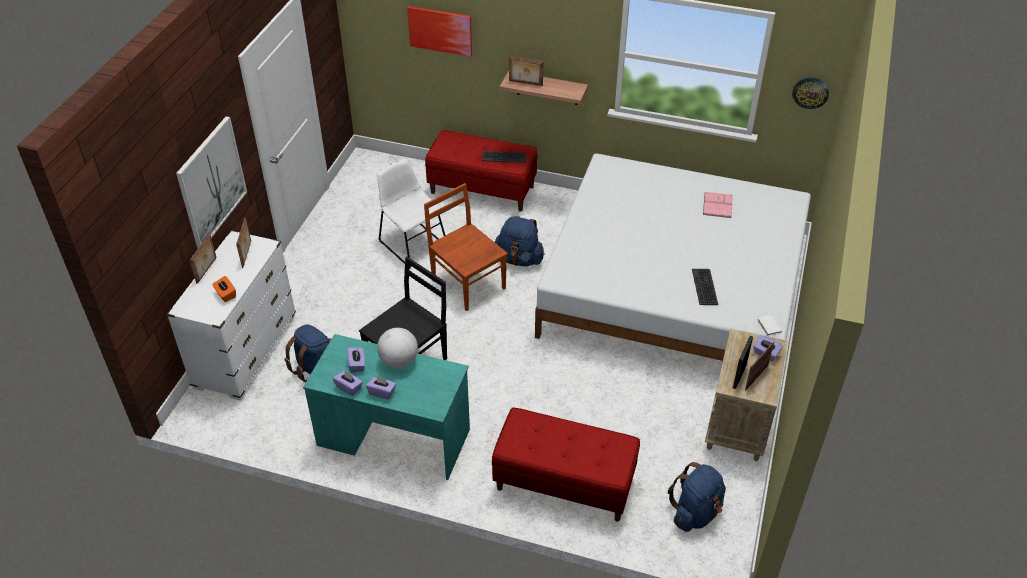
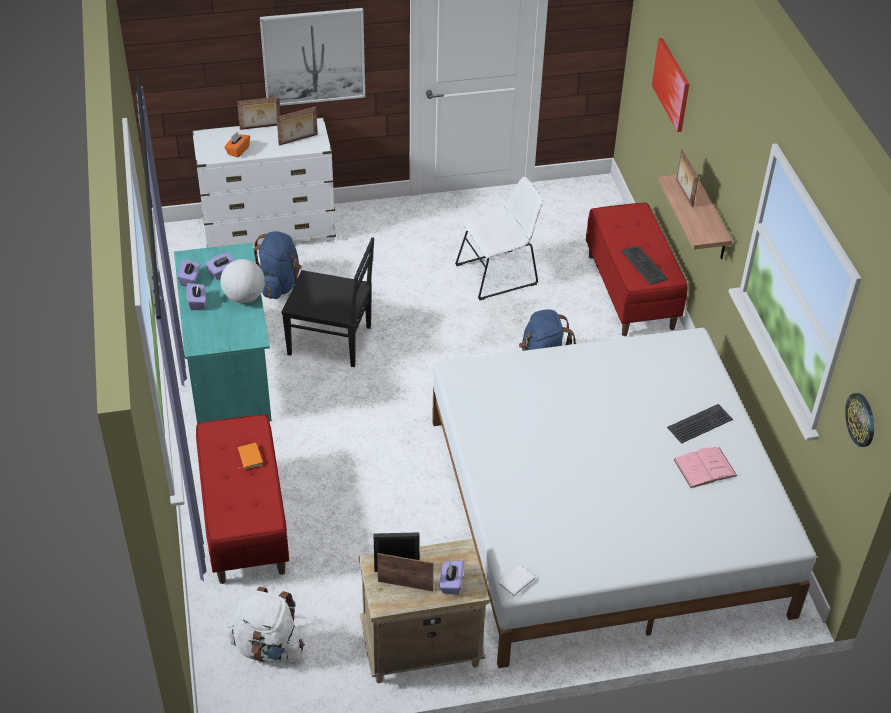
camera: 60 degrees right, 0 degrees up
(411, 242) = (500, 274): white chair -> white chair turned 45 degrees clockwise
(467, 283) = (473, 339): brown chair -> none
(553, 433) = (249, 457): none -> orange book
(696, 512) = (268, 647): blue backpack -> white backpack
(705, 287) = (541, 501): keyboard -> keyboard (700, 424)

